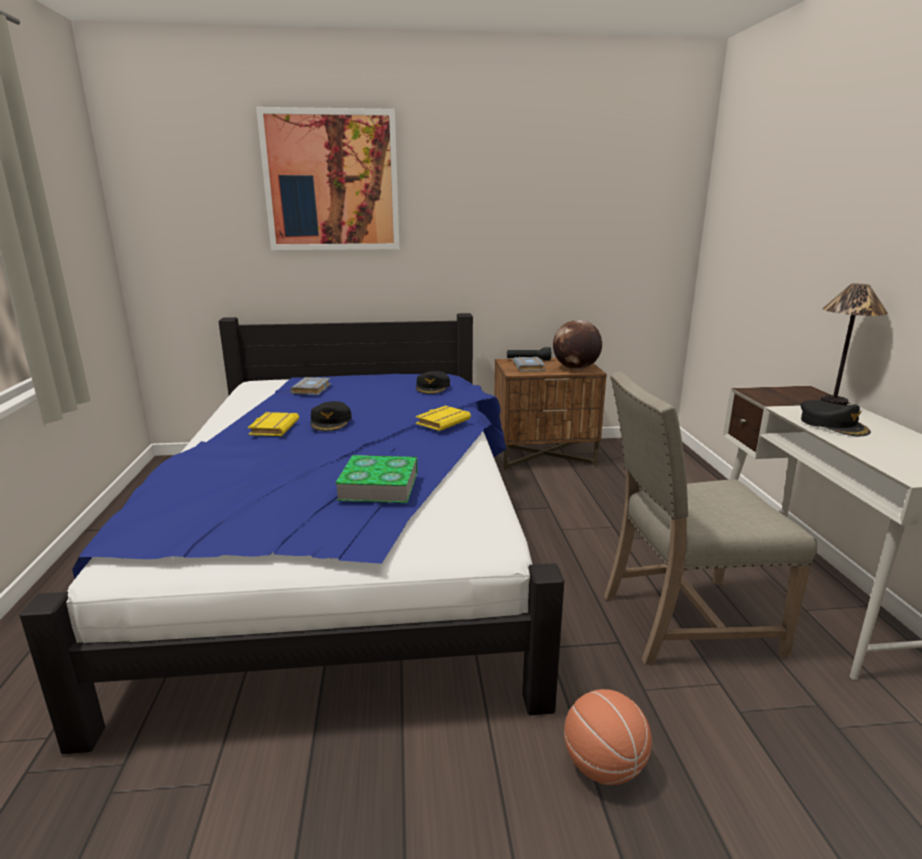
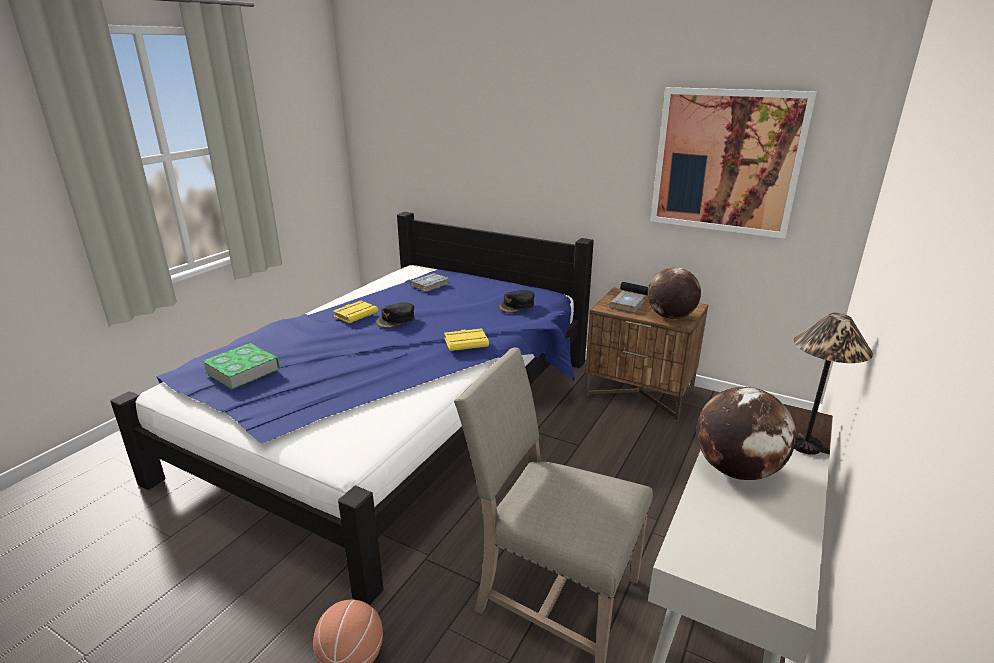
camera: 35 degrees right, 5 degrees up
(331, 181) = (487, 107): picture -> picture (726, 162)
(379, 485) = (341, 385): book -> book (243, 371)
(833, 425) = (737, 470): black cap -> globe

